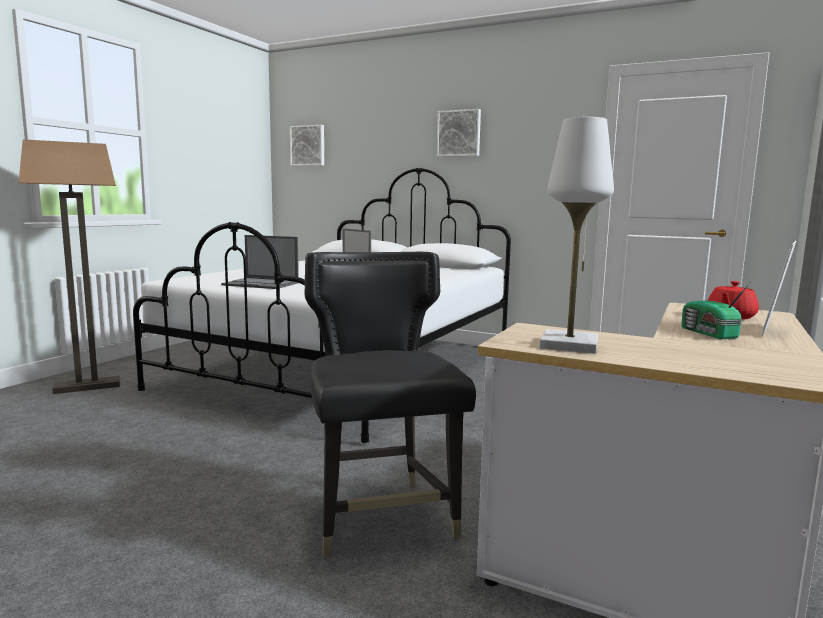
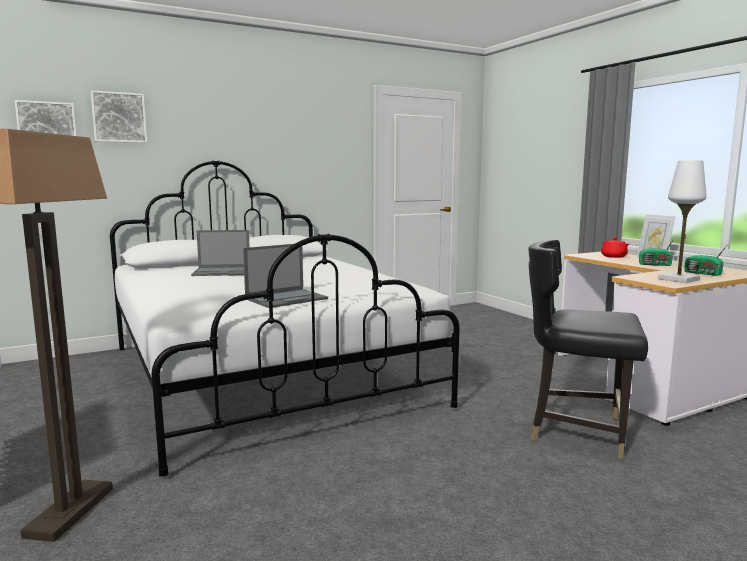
camera: 55 degrees left, 0 degrees up
(459, 133) = (254, 128): picture -> picture (119, 117)
(685, 355) = (703, 273): none -> radio

